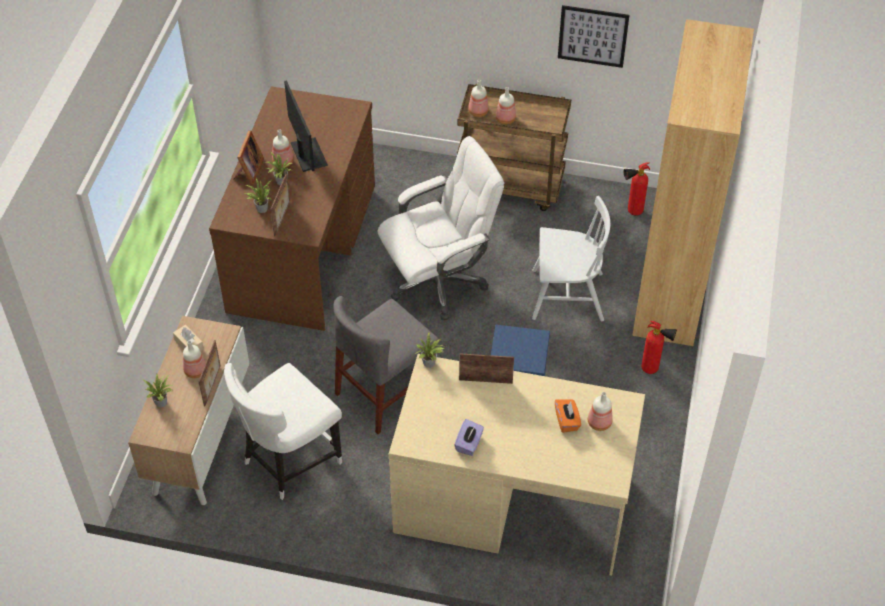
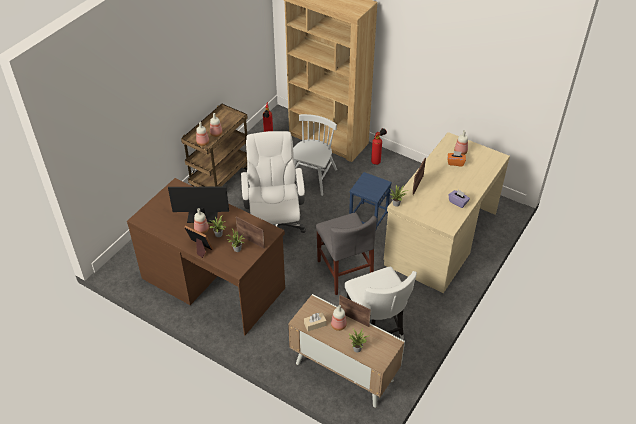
camera: 70 degrees left, 5 degrees down
(593, 36) = (220, 57): picture -> none

